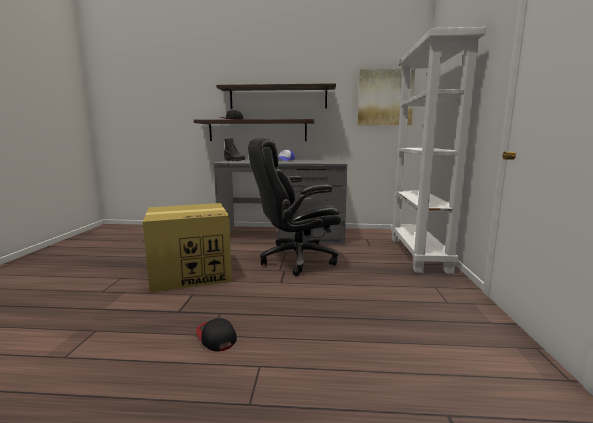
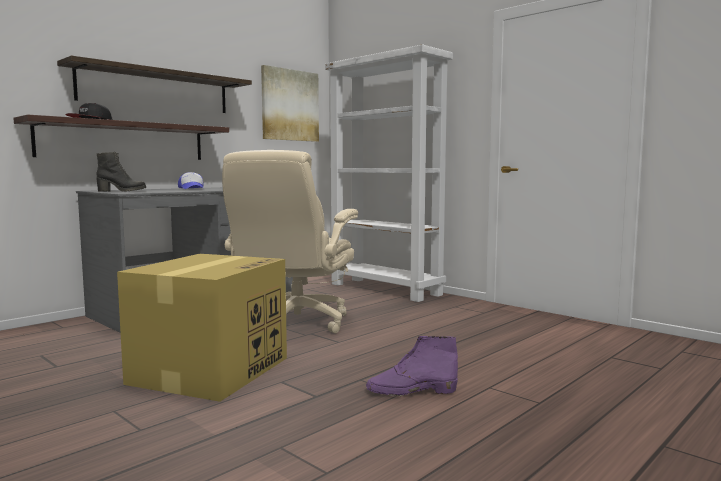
camera: 50 degrees left, 5 degrees down
(216, 337) = (410, 391): cap -> purple boot
(294, 260) = (293, 323): black office chair -> beige office chair

